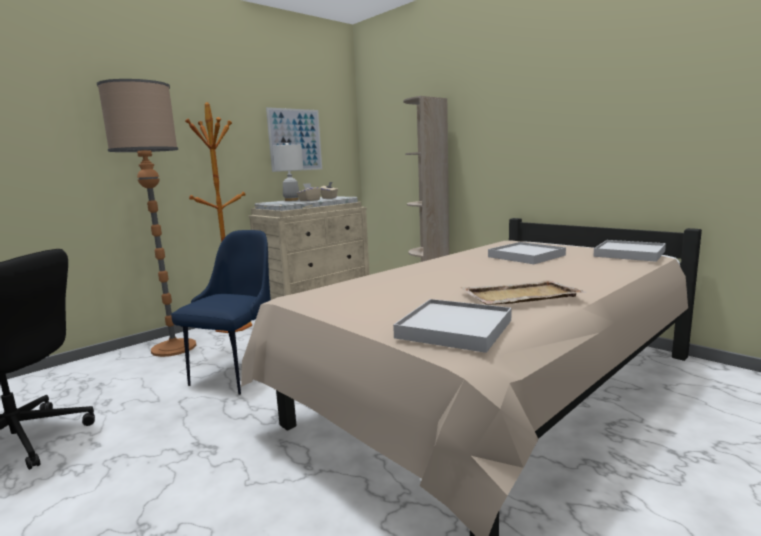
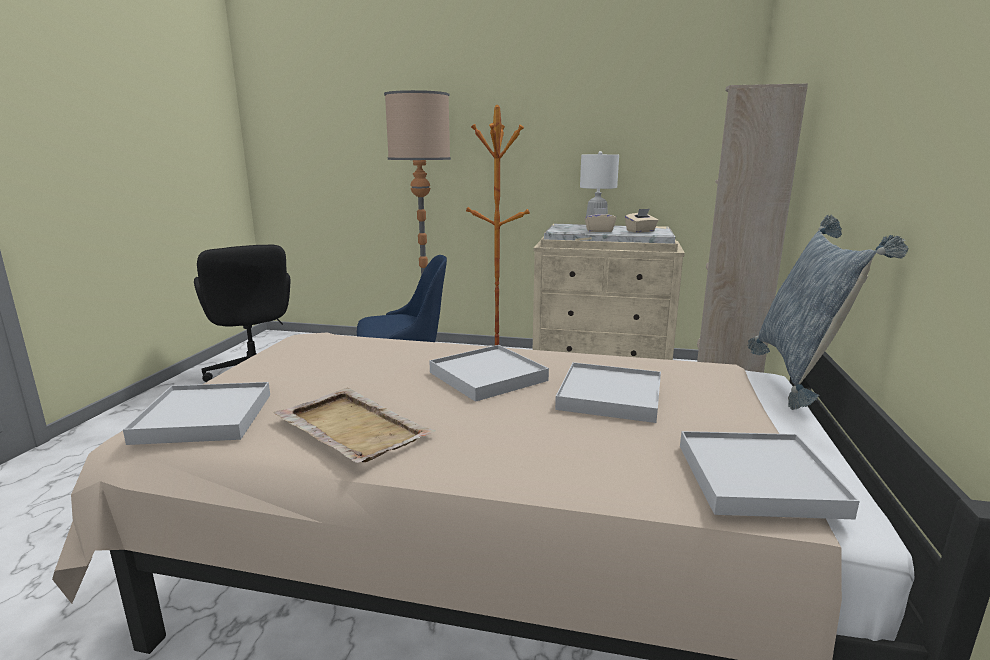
camera: 55 degrees right, 5 degrees up
(295, 140) = (632, 145): picture -> none
(469, 268) = (487, 376): none -> white tray
(534, 239) = (801, 383): none -> pillow

